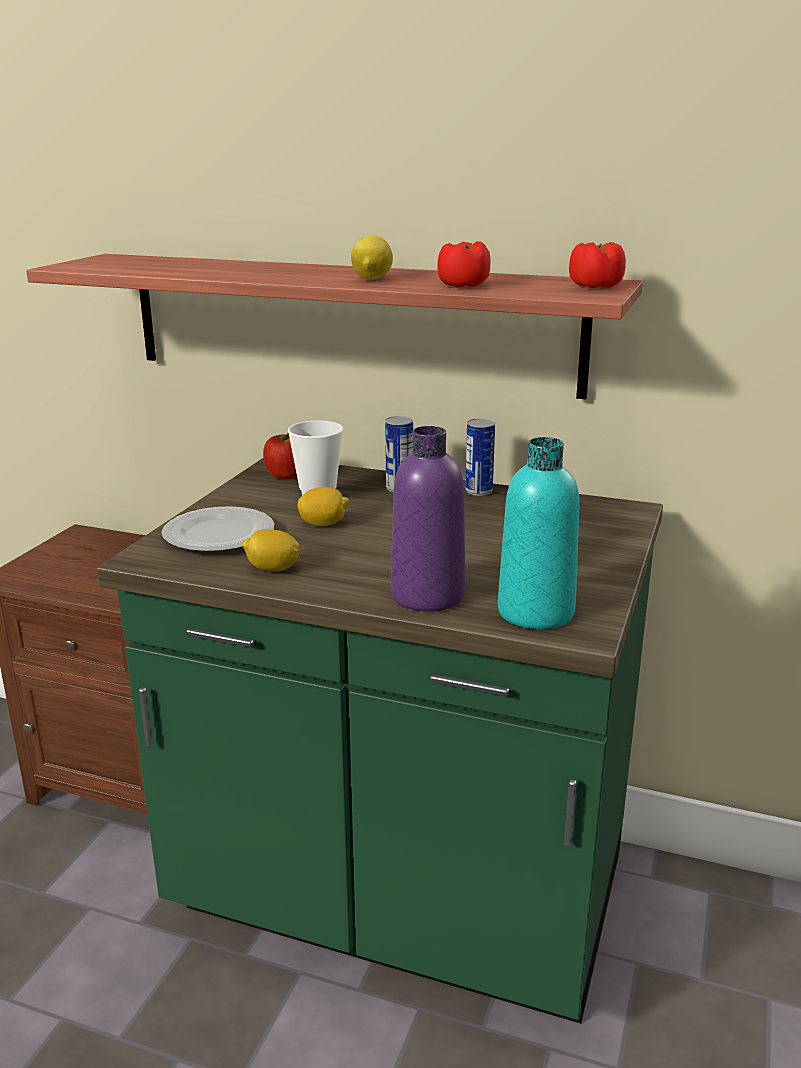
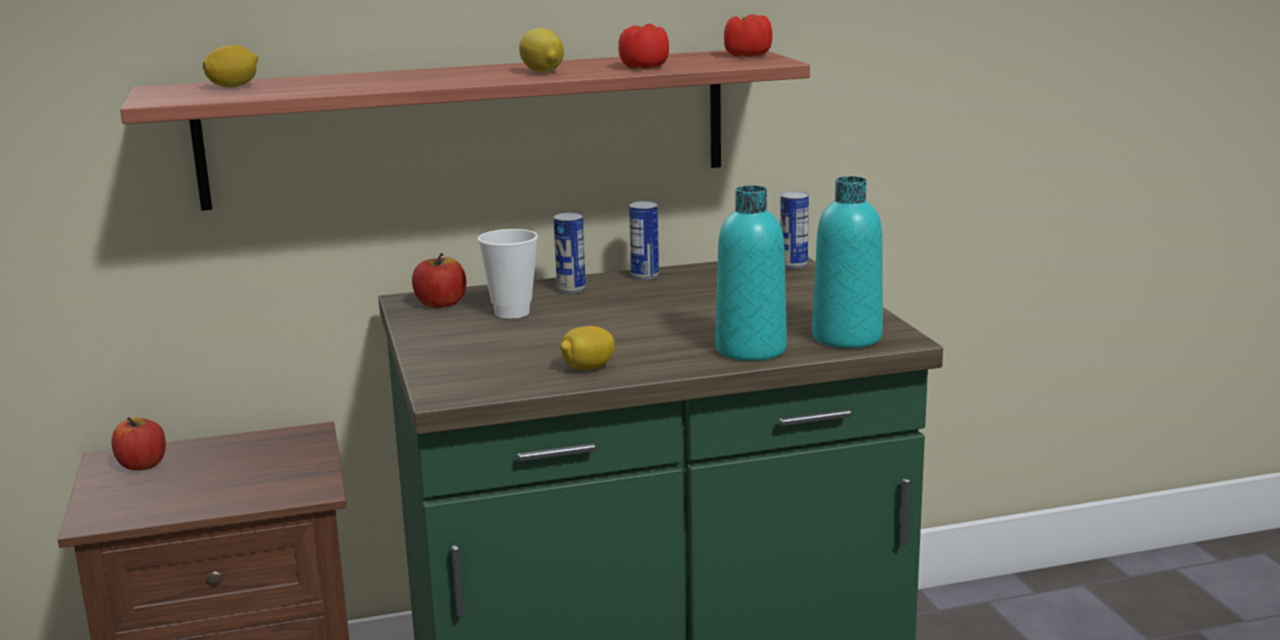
camera: 35 degrees left, 5 degrees down
(85, 545) = (142, 465): none -> apple
(218, 536) = (482, 361): plate -> none
(323, 524) = (560, 329): lemon -> lemon (233, 87)
(427, 596) = (751, 350): purple bottle -> turquoise bottle
(628, 515) = (793, 265): none -> can

